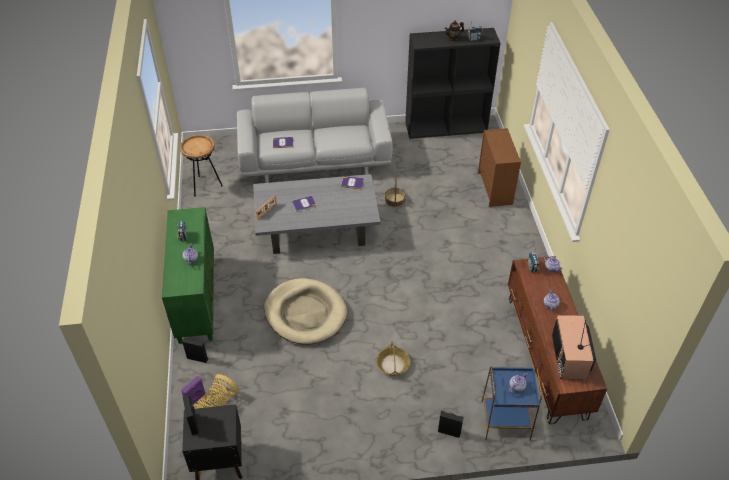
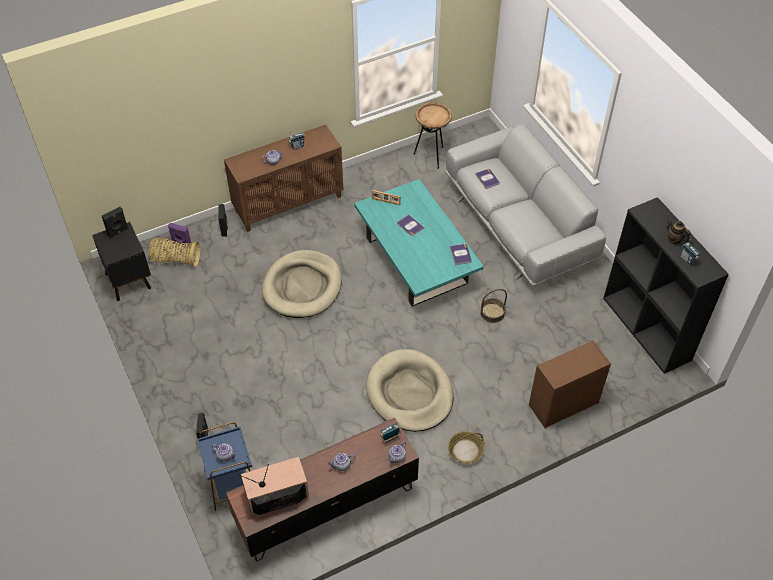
camera: 70 degrees right, 5 degrees up
(196, 298) = (289, 203): green cabinet -> brown cabinet
(317, 228) = (417, 260): grey coffee table -> turquoise coffee table
(393, 365) = (267, 373): basket -> basket (465, 451)
(452, 271) = (410, 393): none -> beige dog bed

